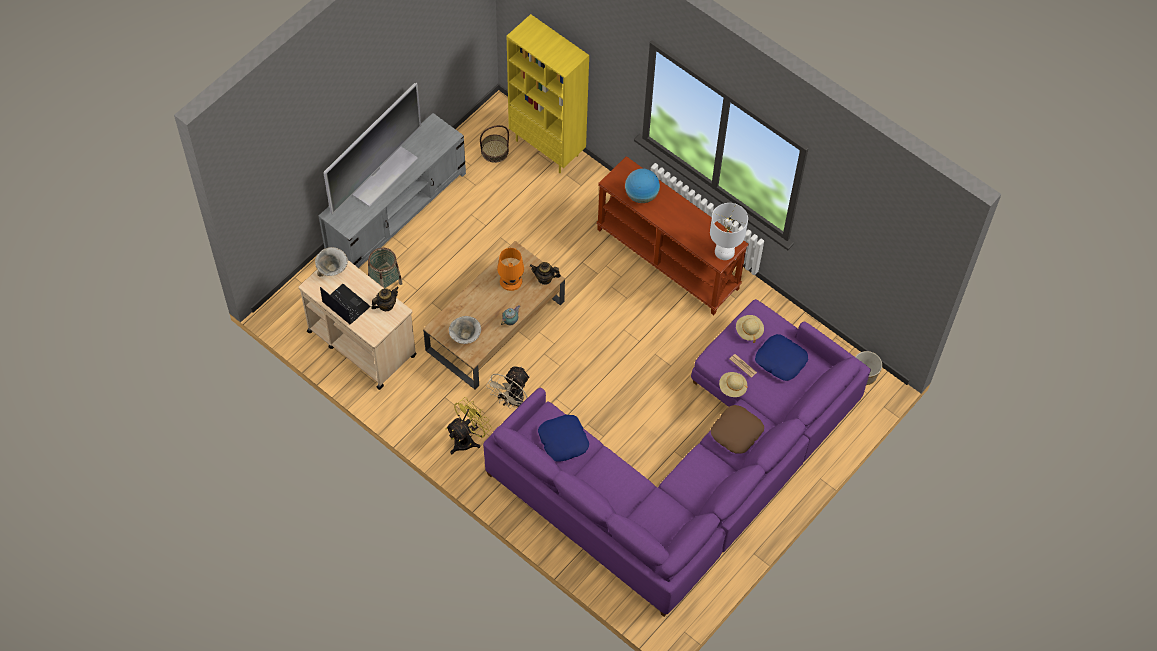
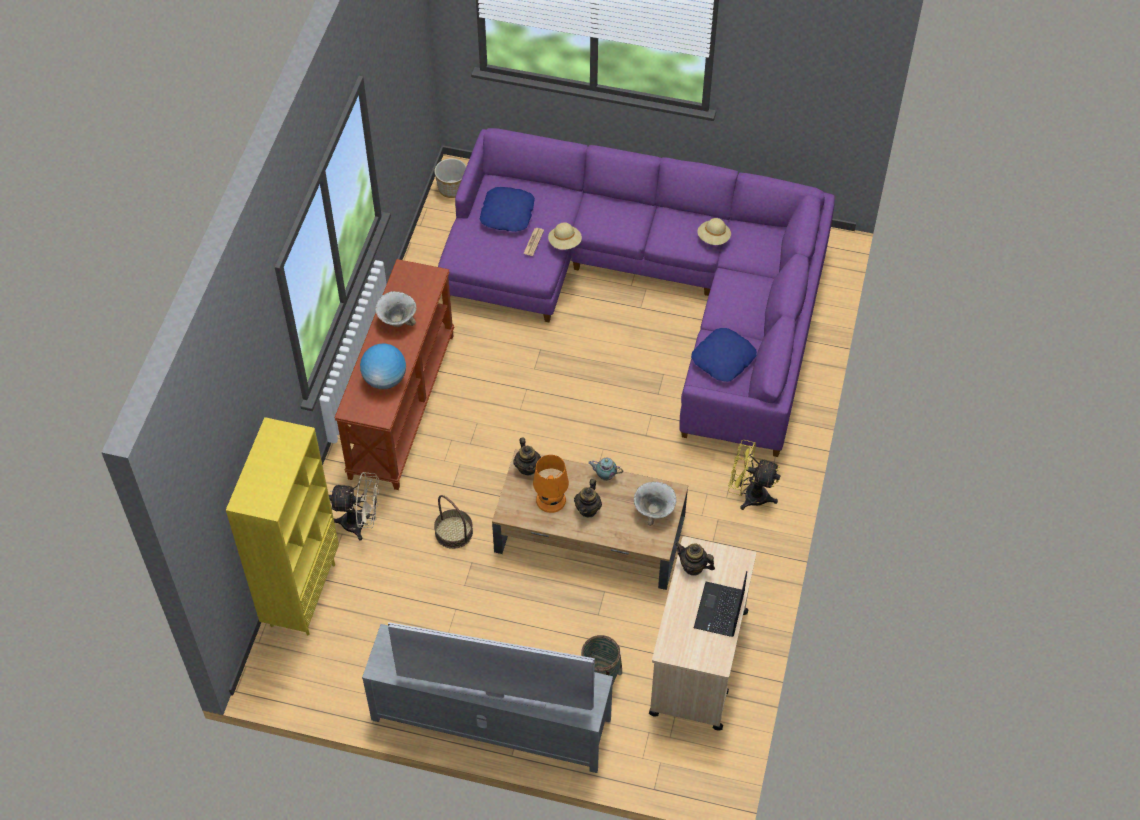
camera: 115 degrees left, 5 degrees down
(332, 270) = (681, 650): bowl -> bowl (397, 320)
(490, 299) = (588, 509): none -> teapot
(494, 151) = (337, 651): basket -> basket (454, 532)
(511, 402) = (677, 474): beige fan -> beige fan (360, 523)
(724, 251) = (419, 275): white table lamp -> none
(736, 432) = (615, 221): brown pillow -> none
(749, 331) = (486, 253): beige hat -> beige hat (713, 238)

